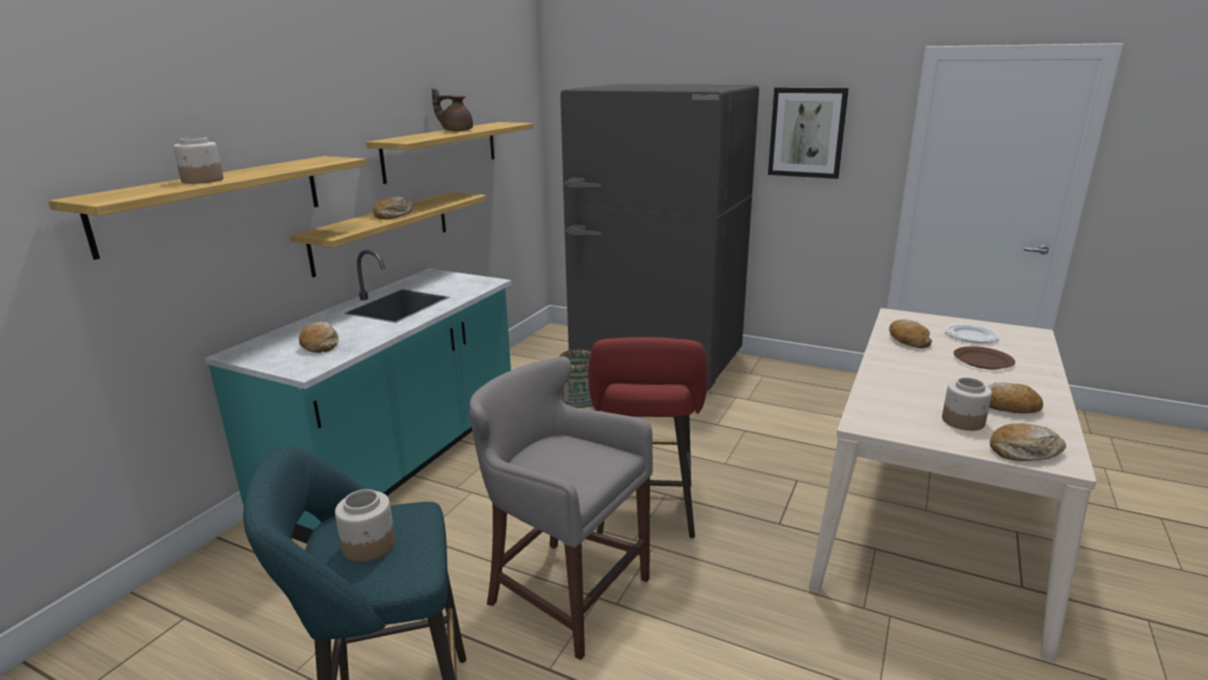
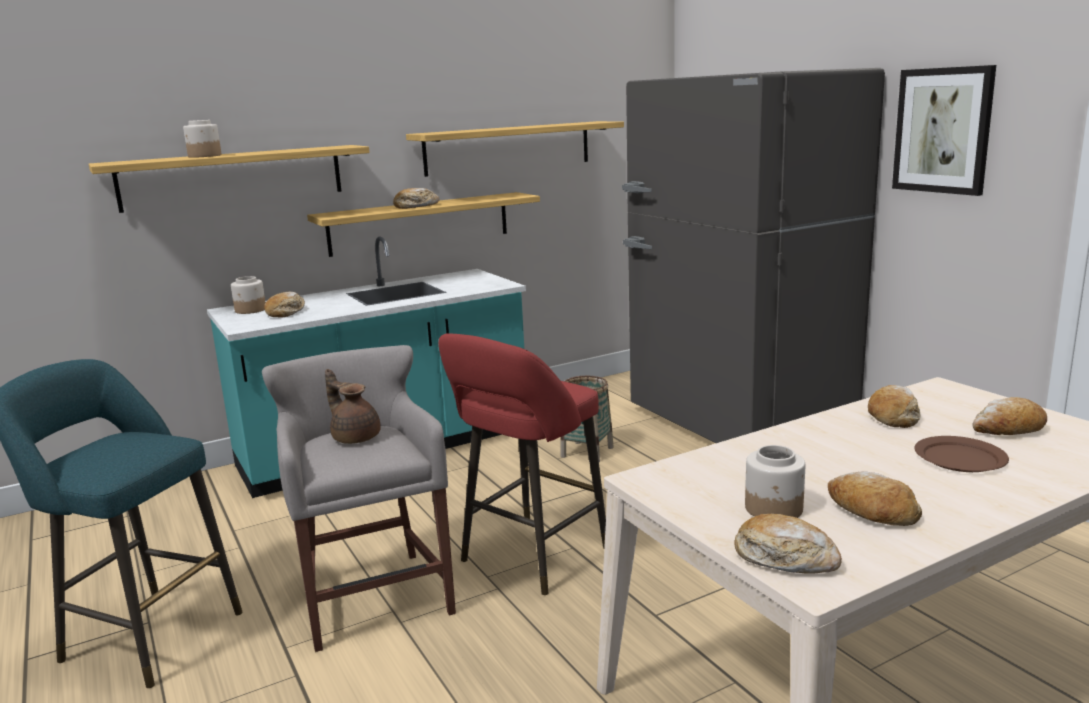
camera: 35 degrees right, 5 degrees down
(369, 546) = (107, 452): jar -> jar (250, 310)
(456, 131) = (516, 127): brown teapot -> brown teapot (355, 437)
(971, 336) = (1008, 429): plate -> bread

